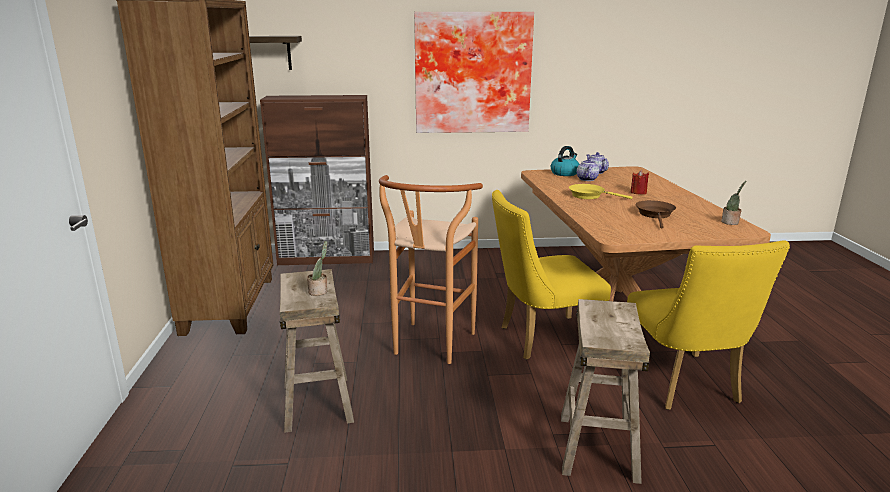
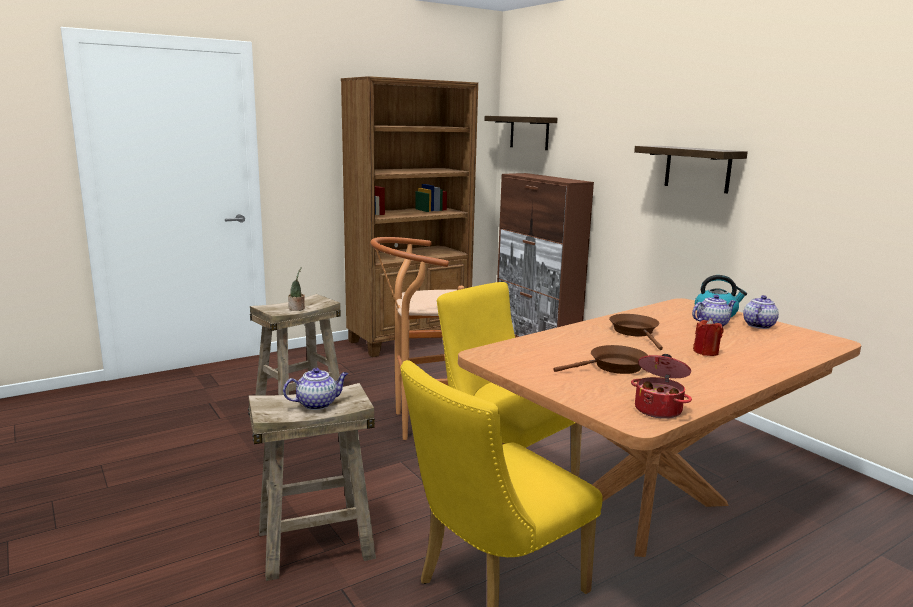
camera: 60 degrees right, 5 degrees down
(472, 73) = (697, 169): picture -> shelf
(589, 196) = (635, 332): yellow frying pan -> brown frying pan
(614, 322) = (317, 404): none -> teapot
(730, 222) = (659, 409): potted plant -> cooking pot

